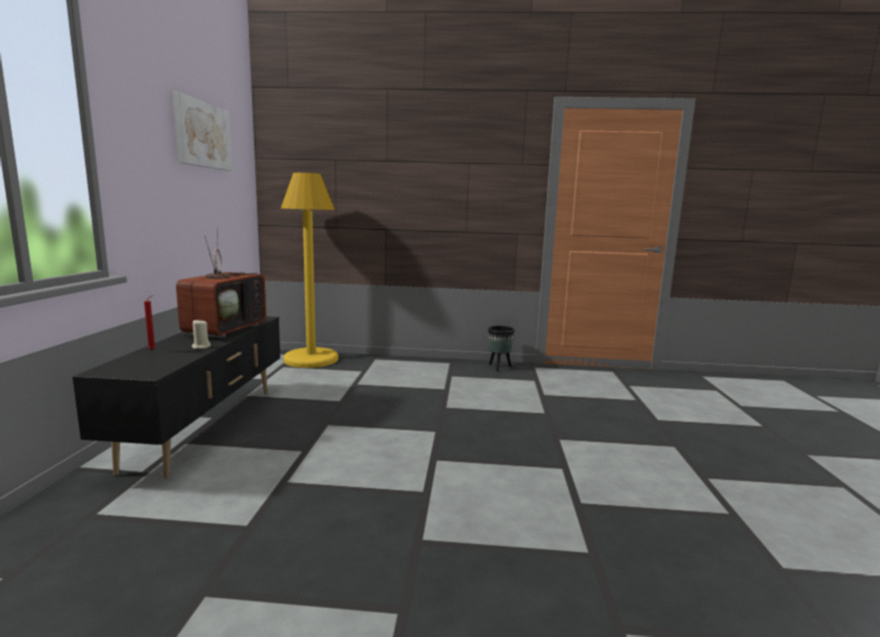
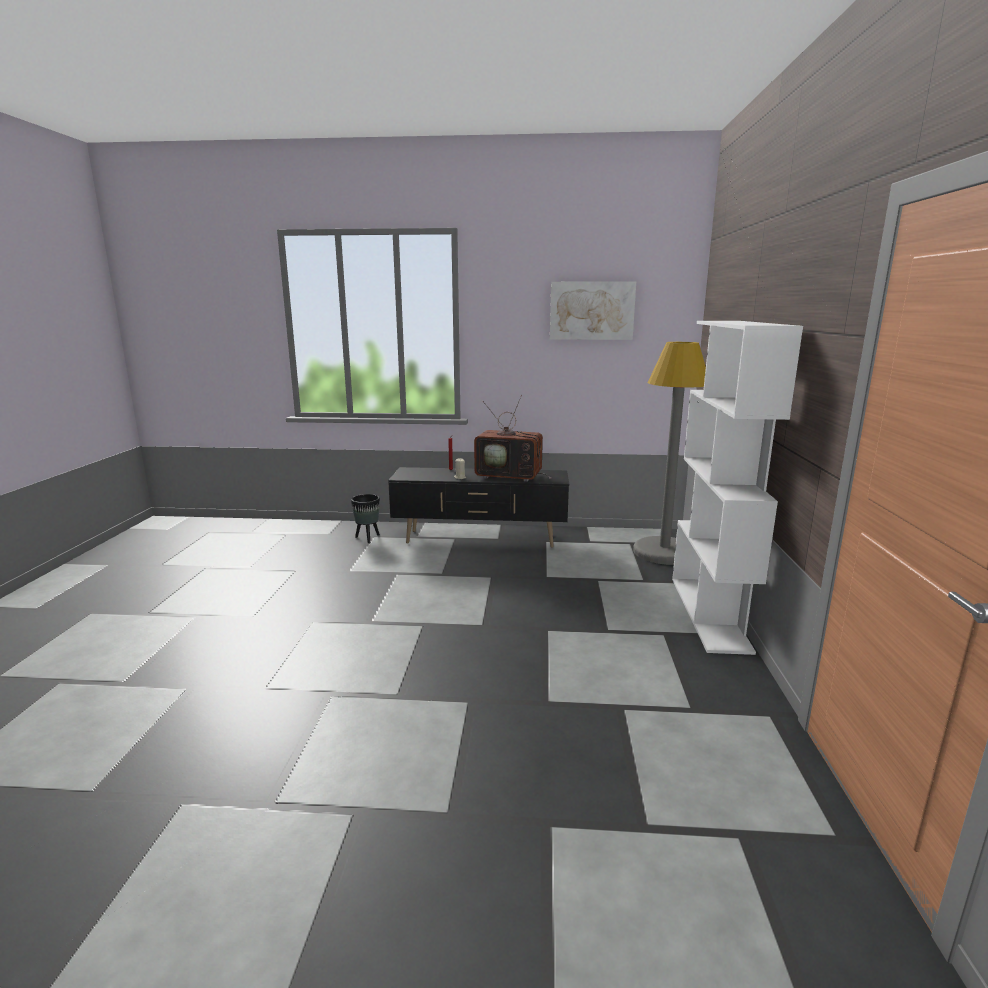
camera: 90 degrees right, 5 degrees up
(311, 359) = (664, 552): yellow floor lamp -> grey floor lamp
(421, 362) = (710, 613): none -> white bookcase
(499, 367) = (736, 676): black planter -> black planter (368, 538)

